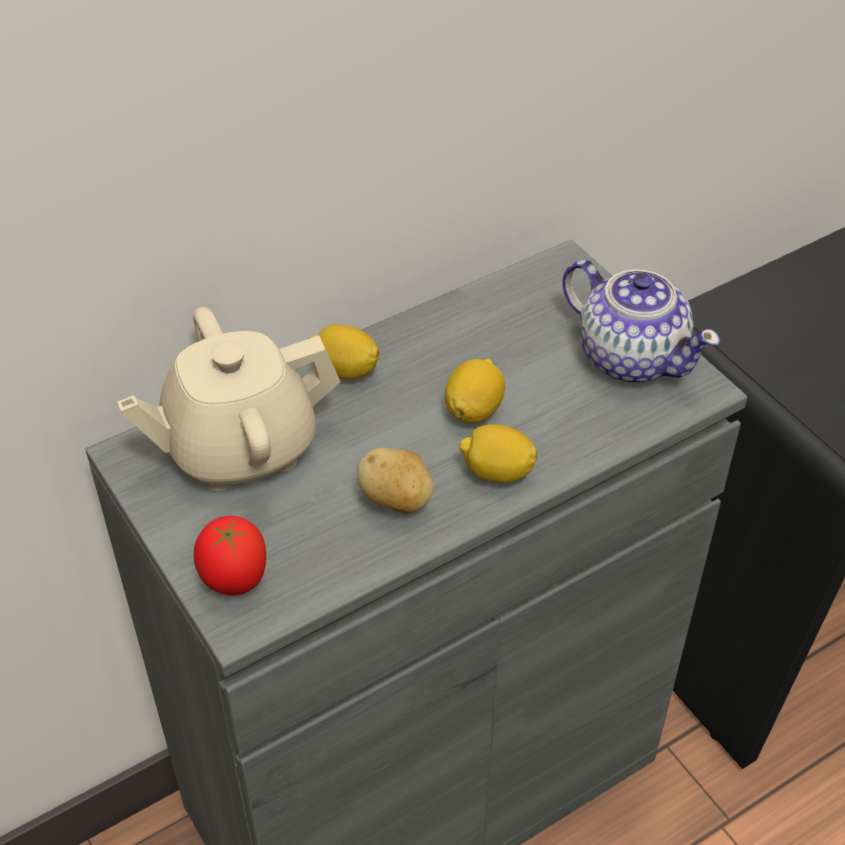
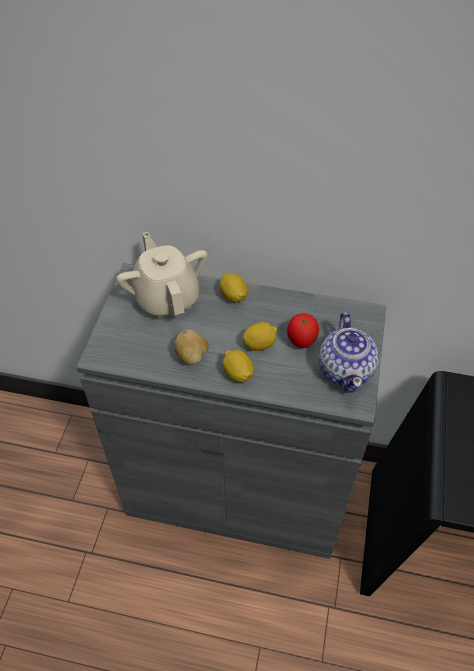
camera: 45 degrees right, 5 degrees up
(234, 582) = (111, 342): tomato -> tomato (301, 342)
(239, 447) = (166, 298): beige teapot -> beige teapot turned 45 degrees clockwise

